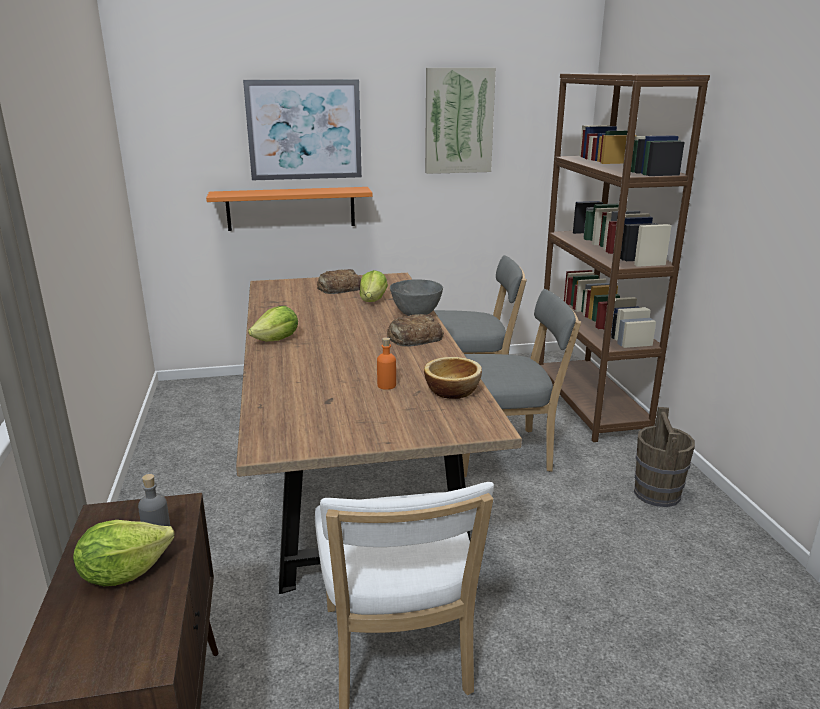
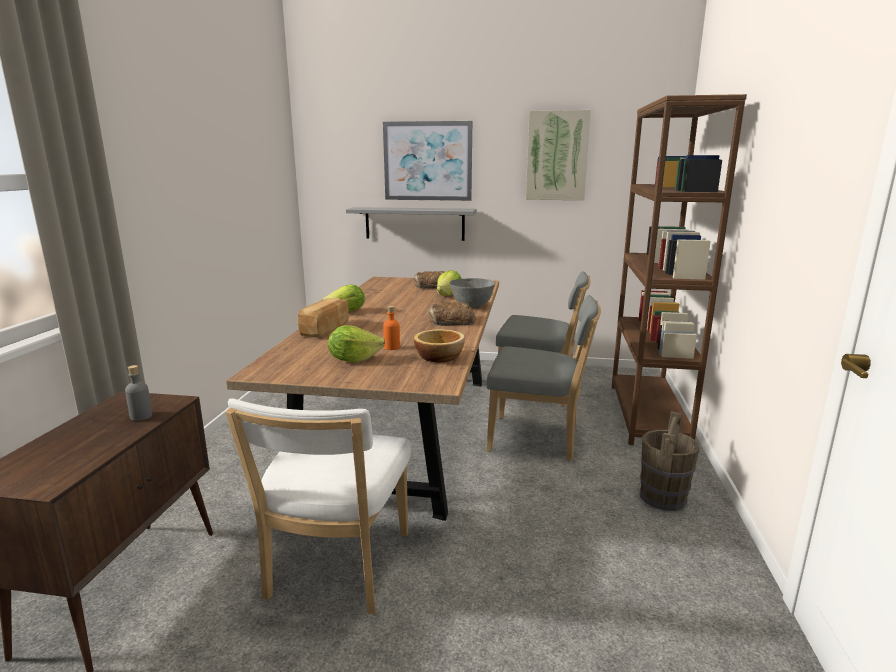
camera: 20 degrees right, 5 degrees down
(124, 572) = (97, 432): lettuce -> lettuce (354, 360)
(281, 371) = (326, 330): none -> bread
(291, 208) = (414, 223): orange shelf -> grey shelf

